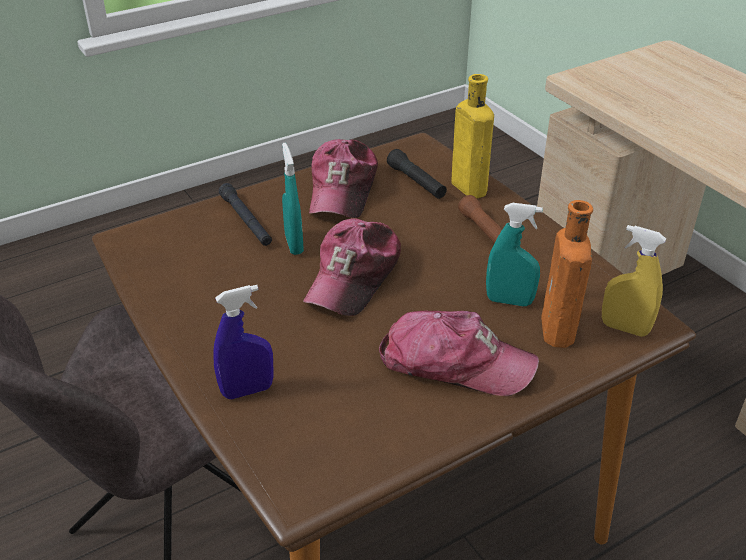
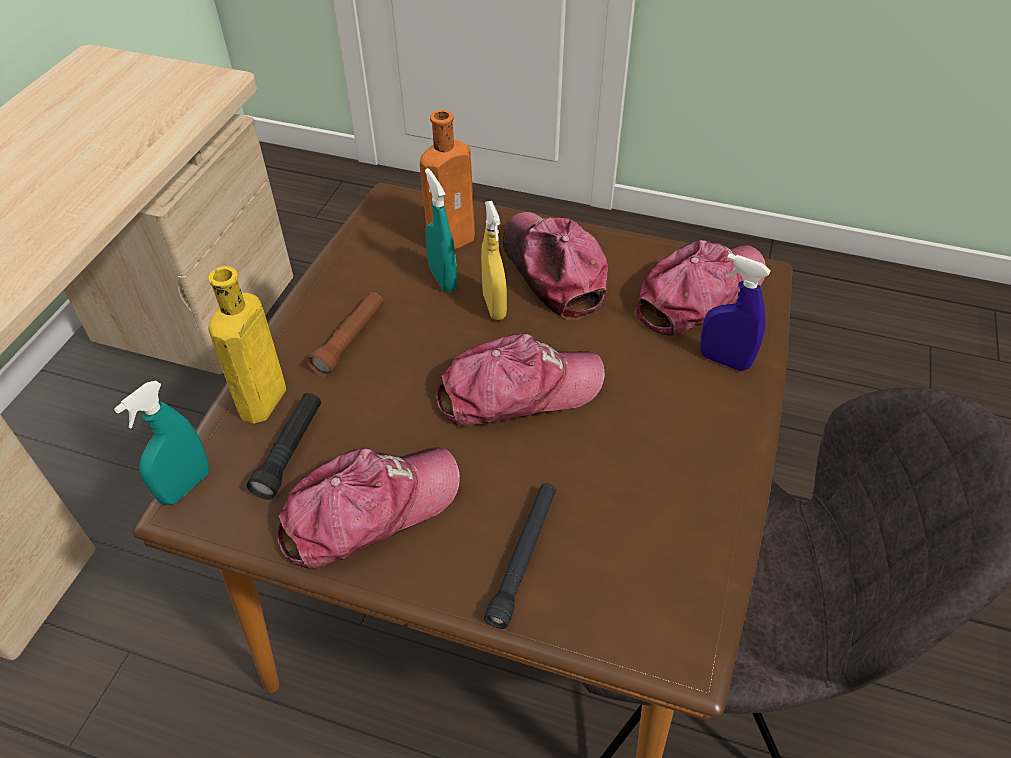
camera: 130 degrees left, 10 degrees up
(294, 244) = (518, 475): turquoise spray bottle -> turquoise spray bottle (186, 486)
(325, 431) = (698, 295): none -> cap
(624, 328) = (412, 210): yellow spray bottle -> yellow spray bottle (494, 306)

